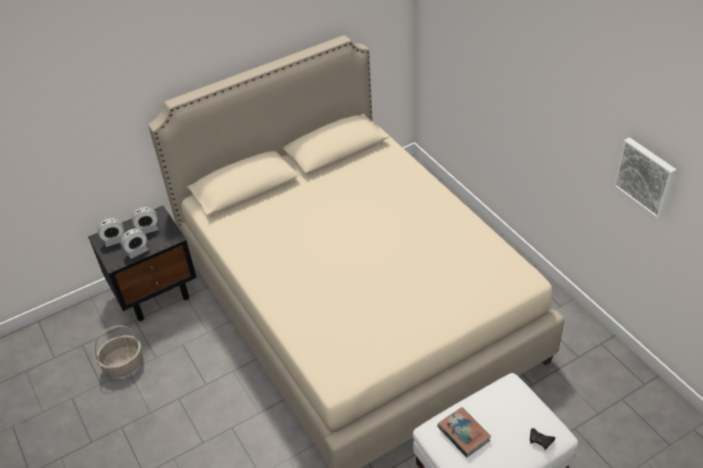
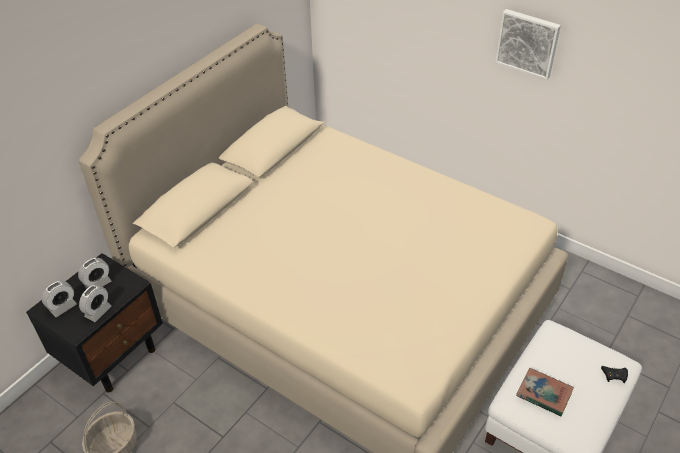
camera: 25 degrees left, 0 degrees up
(646, 176) = (628, 94): picture -> picture (528, 43)

